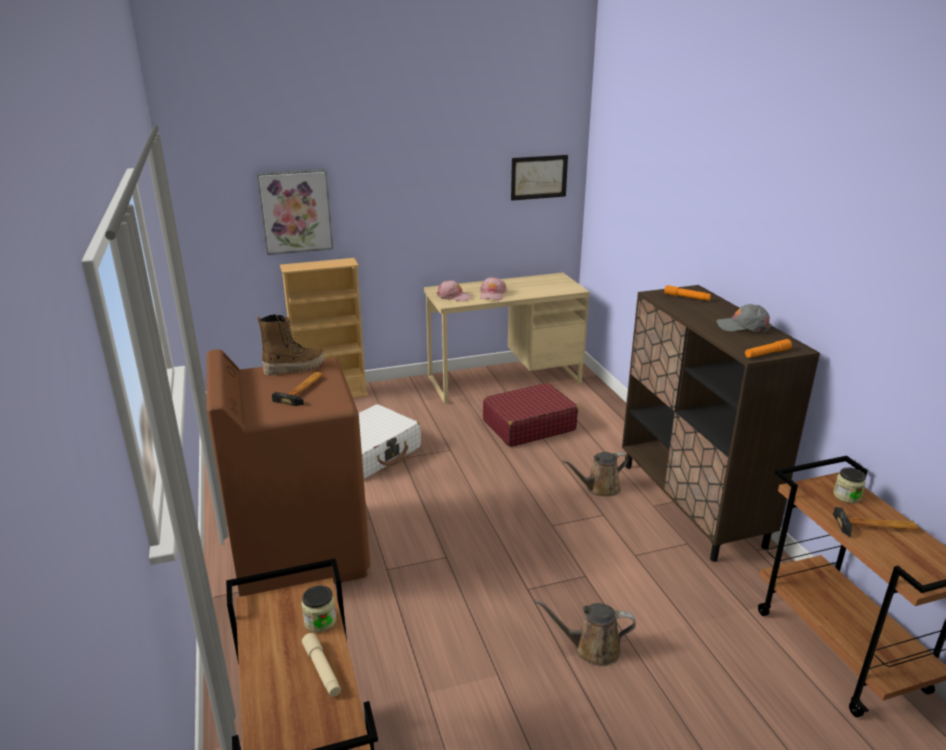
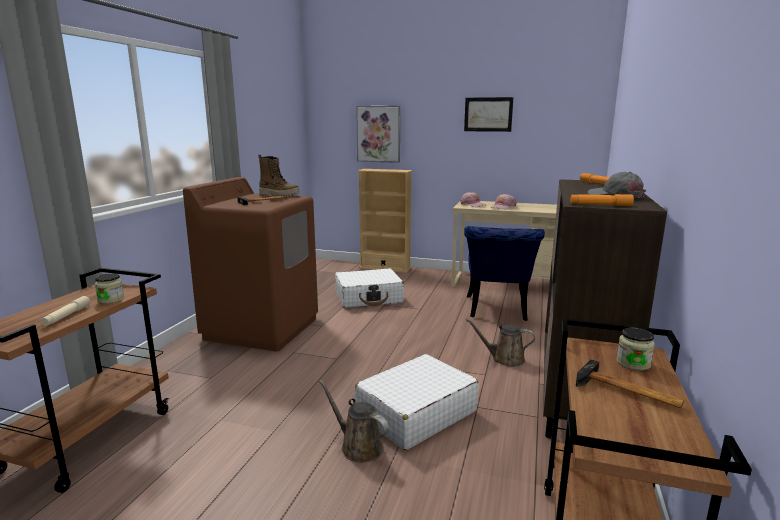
camera: 35 degrees right, 10 degrees down
(528, 425) = (496, 311): red suitcase -> blue chair
(539, 177) = (566, 122): picture -> picture (488, 114)
(596, 588) = (415, 413): none -> white suitcase

